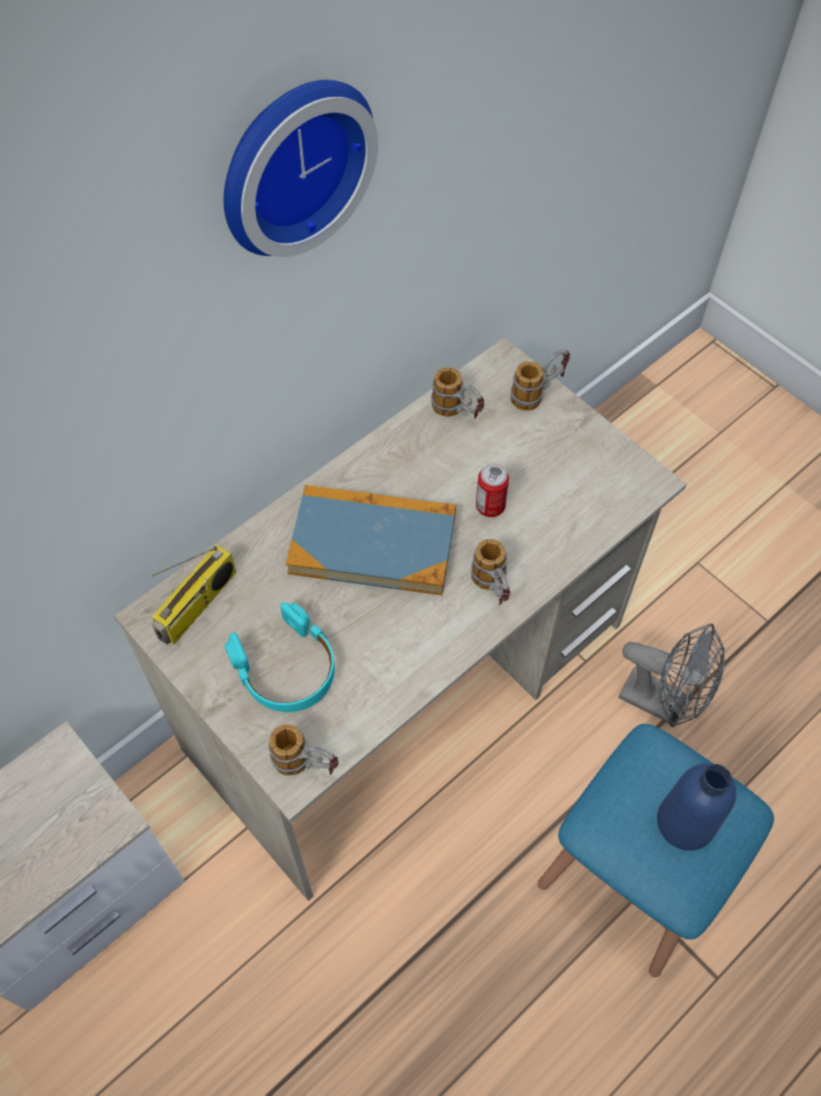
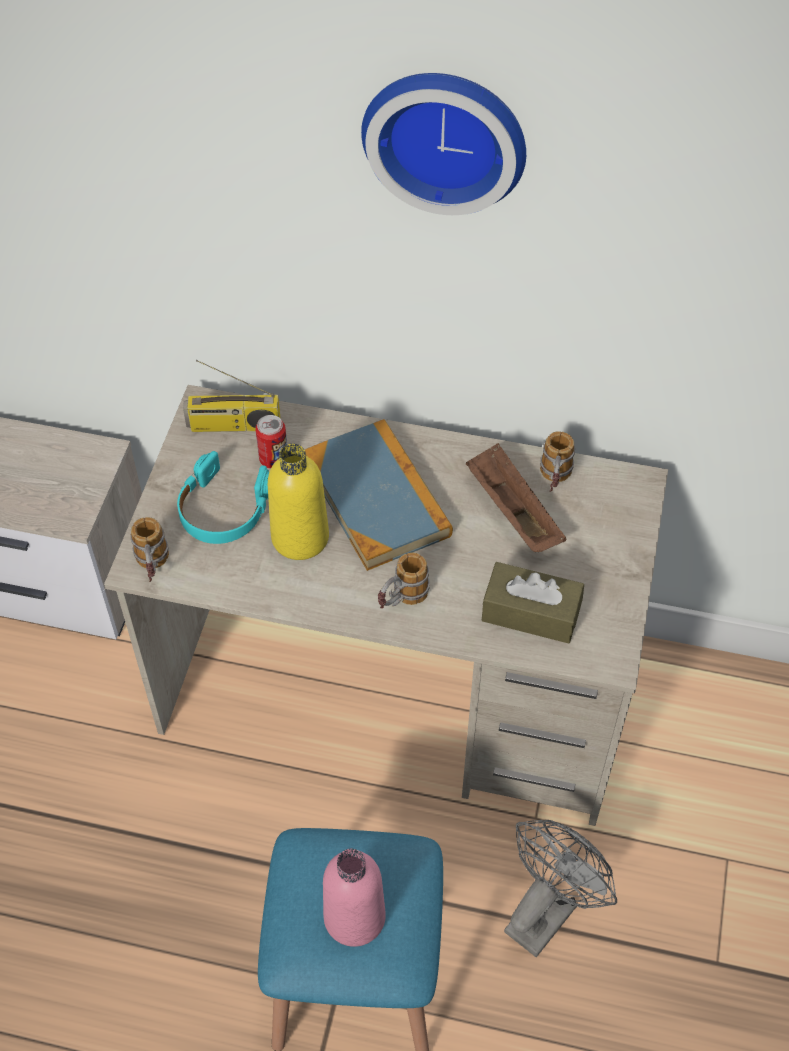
camera: 55 degrees right, 5 degrees down
(367, 625) = (300, 537): none -> yellow bottle
(464, 459) = (511, 512): none -> brown tray
(490, 506) = (480, 556): can -> can (273, 459)
(538, 393) = (629, 526): mug -> none
(570, 506) = (531, 613): none -> brown tissue box
(662, 702) = (546, 909): grey fan -> grey fan turned 135 degrees counterclockwise
(685, 822) = (354, 917): blue bottle -> pink bottle

